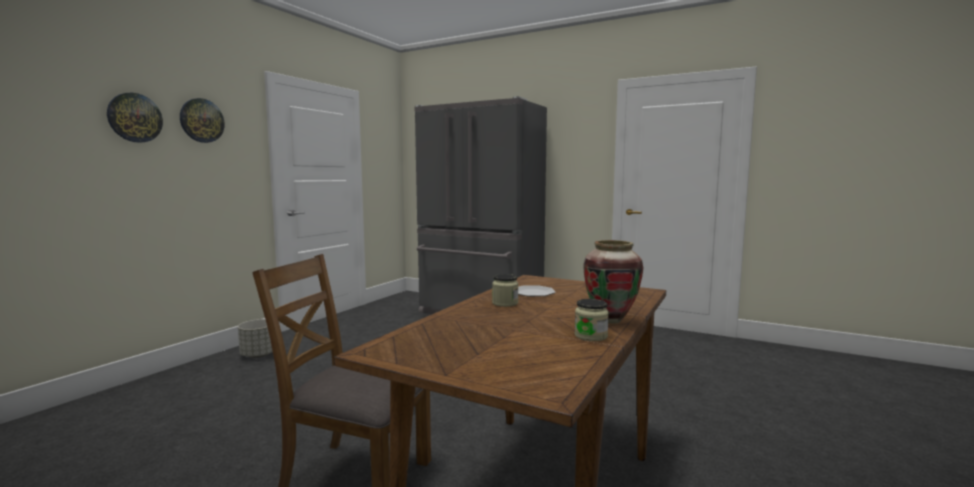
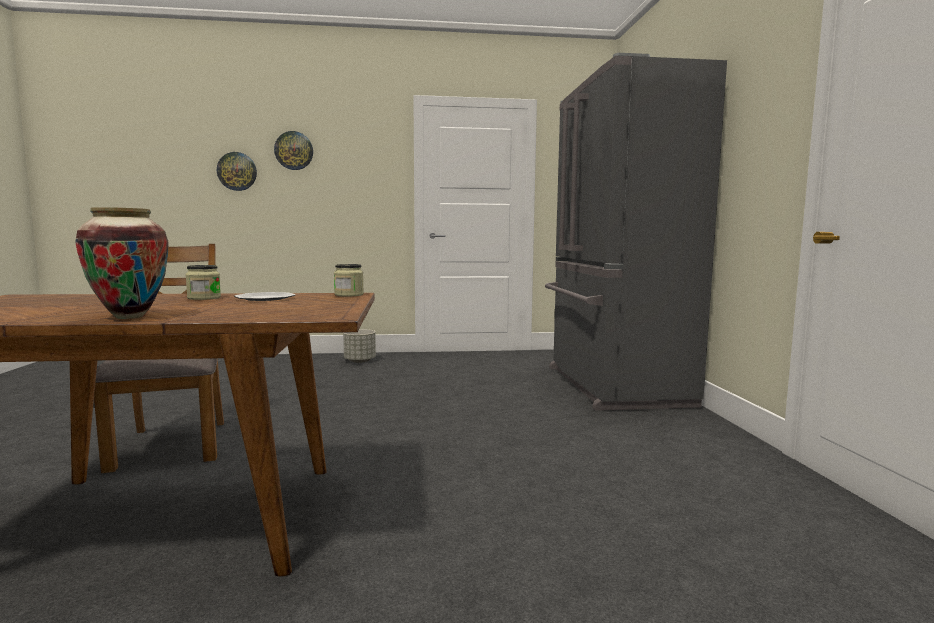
camera: 55 degrees right, 0 degrees up
(201, 120) = (347, 149): wall clock -> wall clock (237, 171)
(591, 336) = (54, 317): jar -> jar (349, 295)

